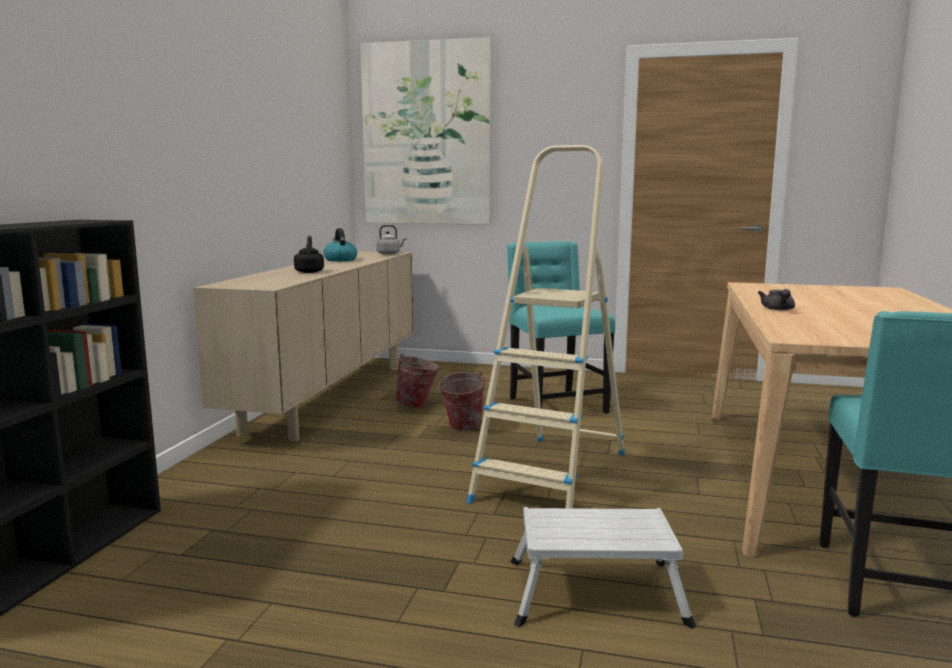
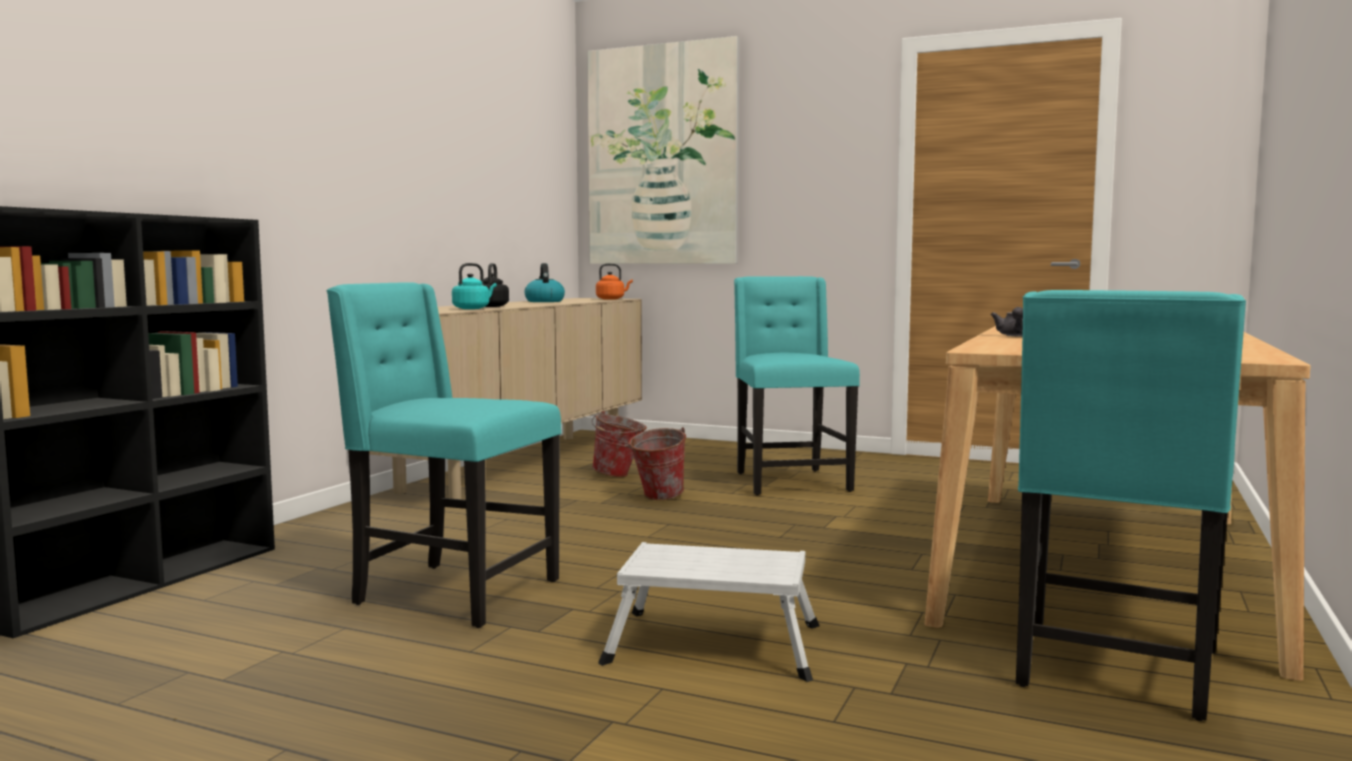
camera: 10 degrees right, 5 degrees down
(299, 277) = (473, 308): none -> turquoise kettle
(347, 551) = (452, 593): none -> turquoise chair
(389, 254) = (612, 299): grey kettle -> orange kettle
(551, 476) = (736, 544): beige step ladder -> none

